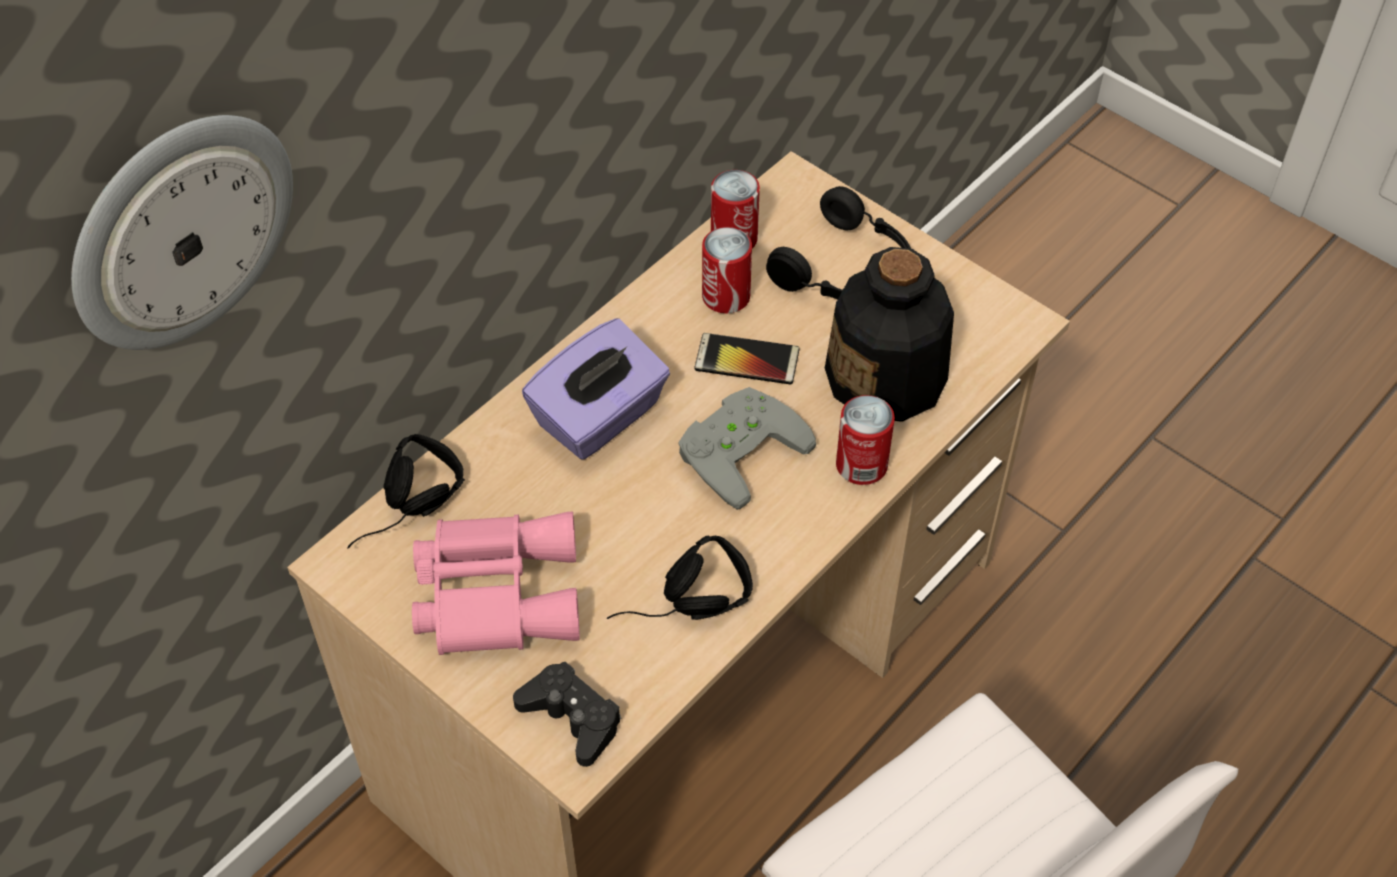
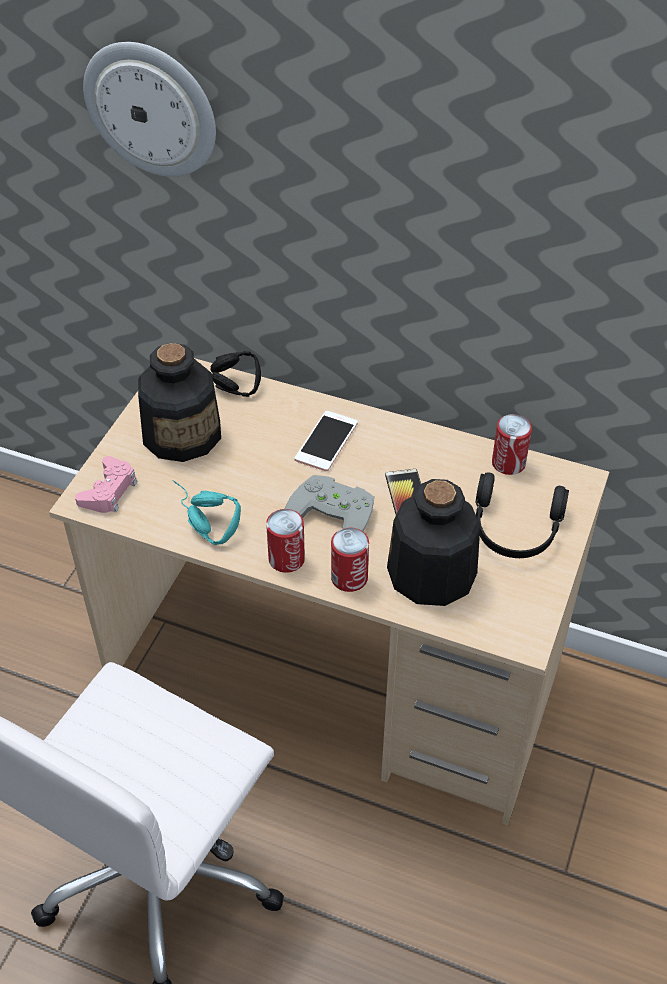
camera: 70 degrees right, 5 degrees down
(495, 590) = (182, 434): pink binoculars -> bottle
(572, 718) = (109, 491): black game controller -> pink game controller
(600, 417) = (326, 441): purple tissue box -> phone
(684, 611) = (199, 520): black headphones -> turquoise headphones
(726, 296) = (455, 473): can -> can (286, 559)

